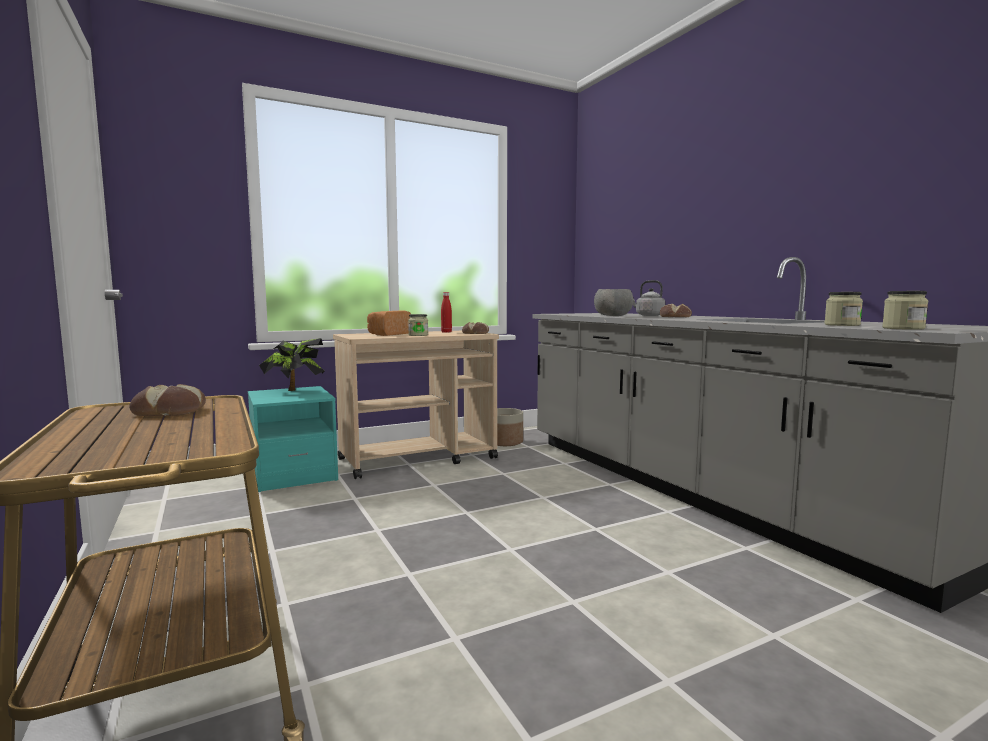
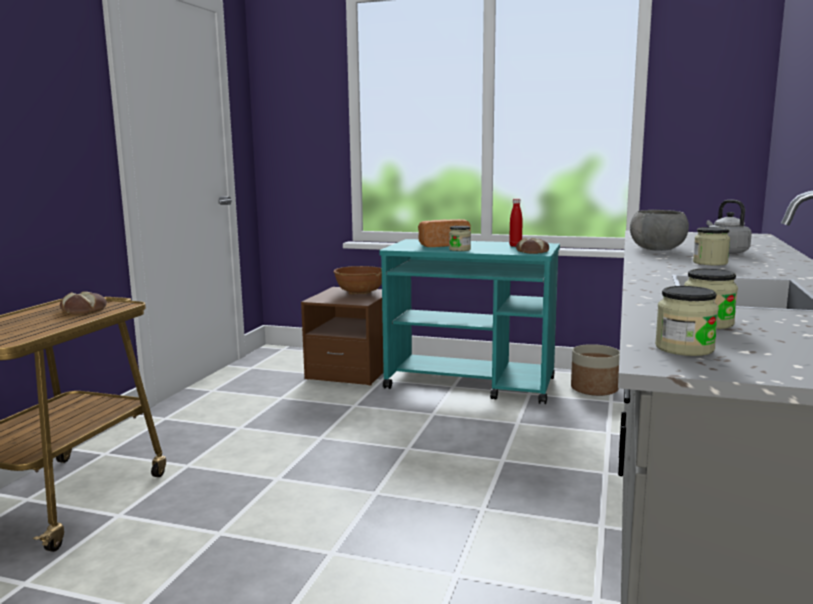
camera: 45 degrees right, 5 degrees up
(294, 391) = (360, 293): potted plant -> brown bowl
(294, 475) = (351, 371): turquoise nightstand -> brown nightstand
(419, 458) = (472, 384): beige cart -> turquoise cart
(674, 317) = (710, 263): bread -> jar

